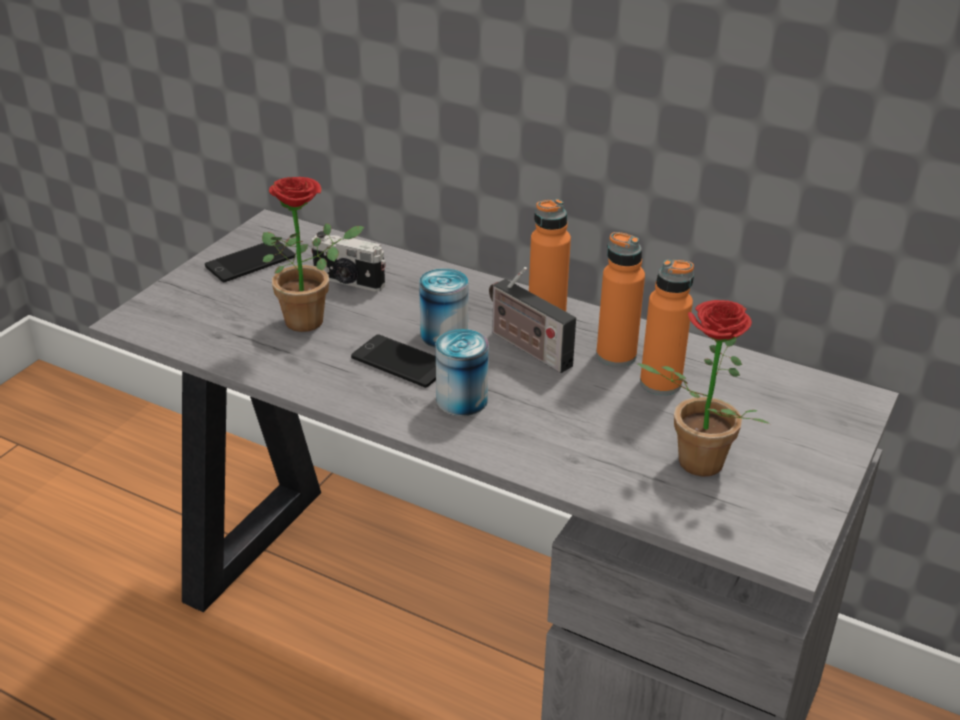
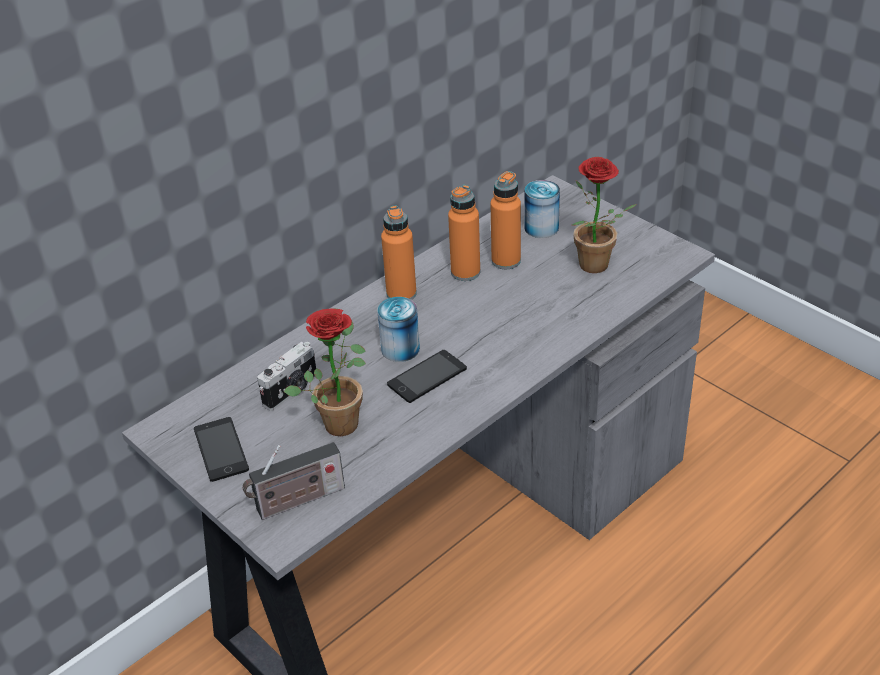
camera: 70 degrees left, 5 degrees up
(462, 400) = (489, 353): can -> can (541, 228)
(526, 348) = (437, 311): radio -> radio (297, 501)

